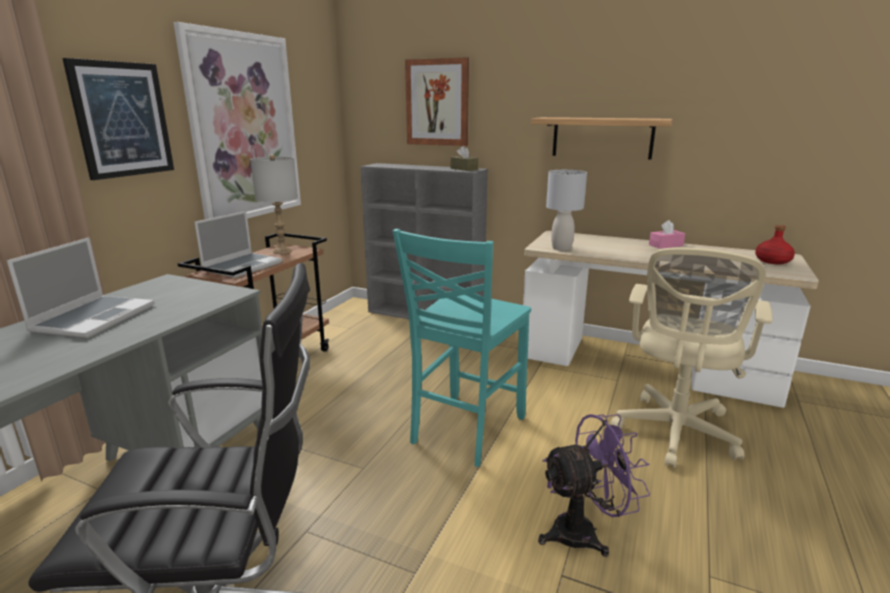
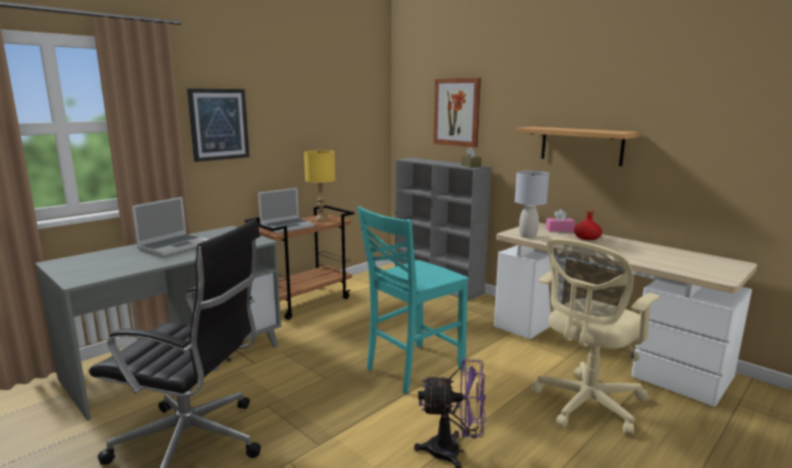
camera: 20 degrees right, 5 degrees down
(244, 128) = (305, 129): picture -> none
(282, 251) = (321, 219): grey table lamp -> yellow table lamp
(666, 245) = (627, 243): pink tissue box -> pink tissue box (559, 230)
(773, 261) = (716, 266): red bottle -> red bottle (587, 238)

